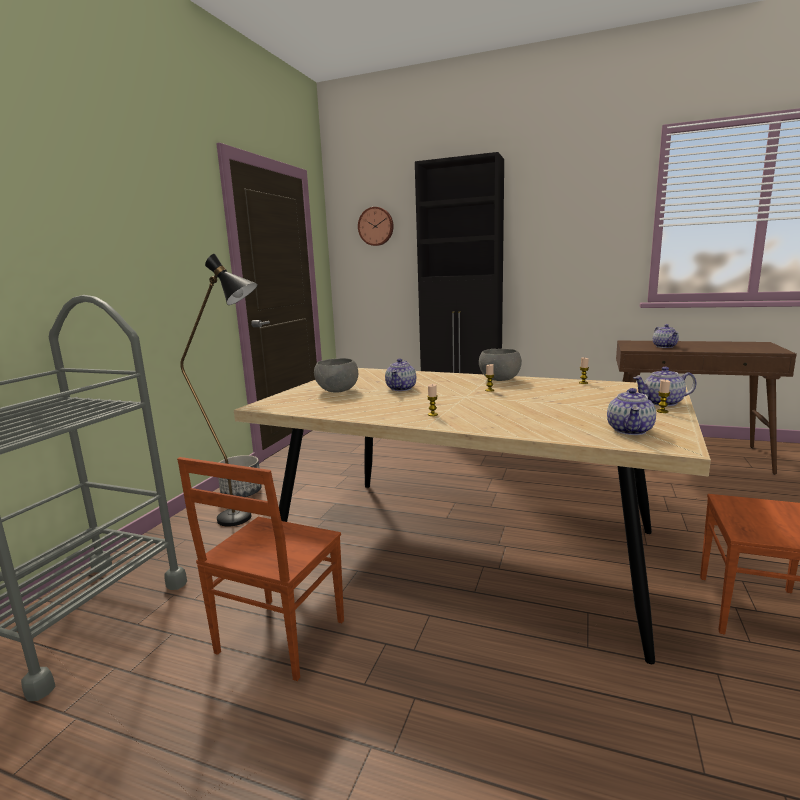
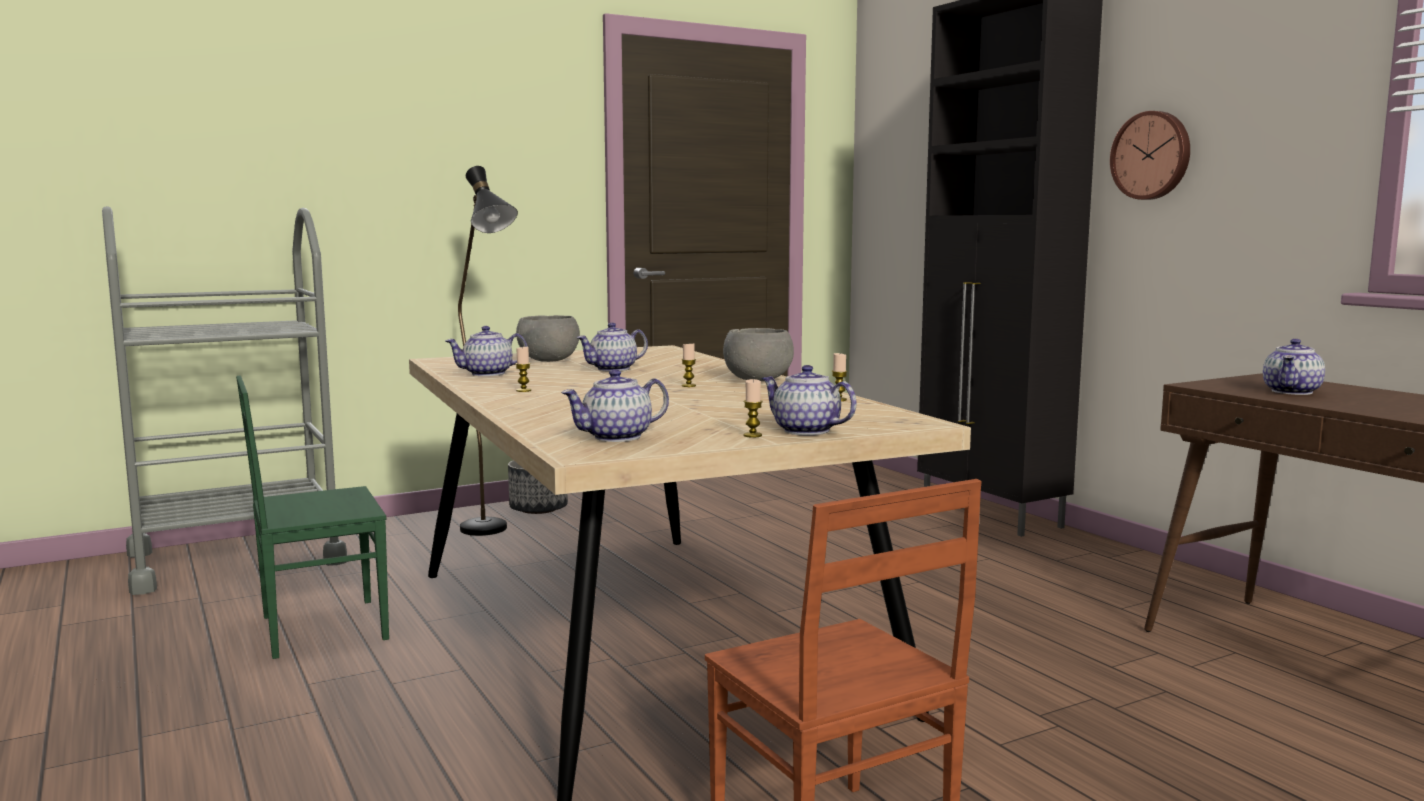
camera: 40 degrees right, 5 degrees down
(278, 637) = (321, 627): brown chair -> green chair
(350, 408) = (487, 374): none -> teapot
(376, 226) = (913, 123): wall clock -> wall clock (1152, 155)

